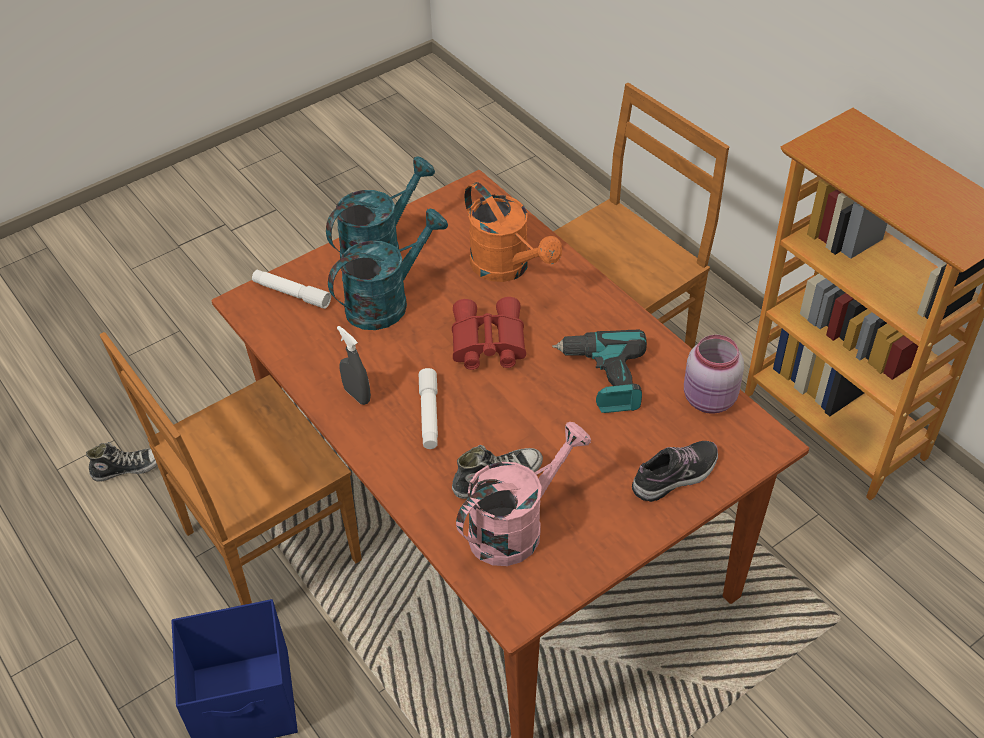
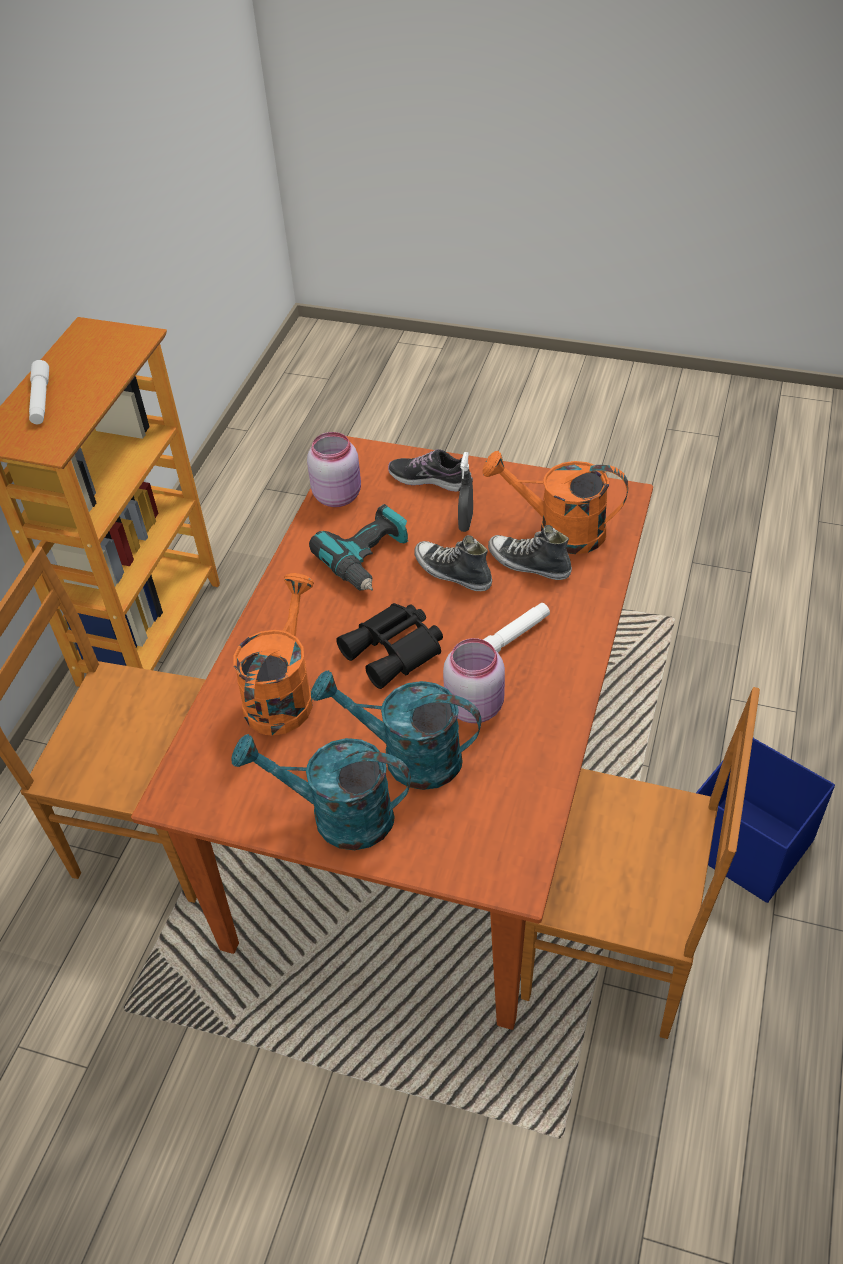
camera: 125 degrees left, 0 degrees up
(128, 468) = (658, 1177): shoe -> shoe (452, 572)
(292, 294) = (467, 845): white flashlight -> white flashlight (41, 399)
(357, 395) = (539, 698): grey spray bottle -> grey spray bottle (465, 522)
(390, 358) = (475, 705): none -> pink jar
(486, 343) = (395, 651): red binoculars -> black binoculars
(516, 526) = (559, 531): pink watering can -> orange watering can

